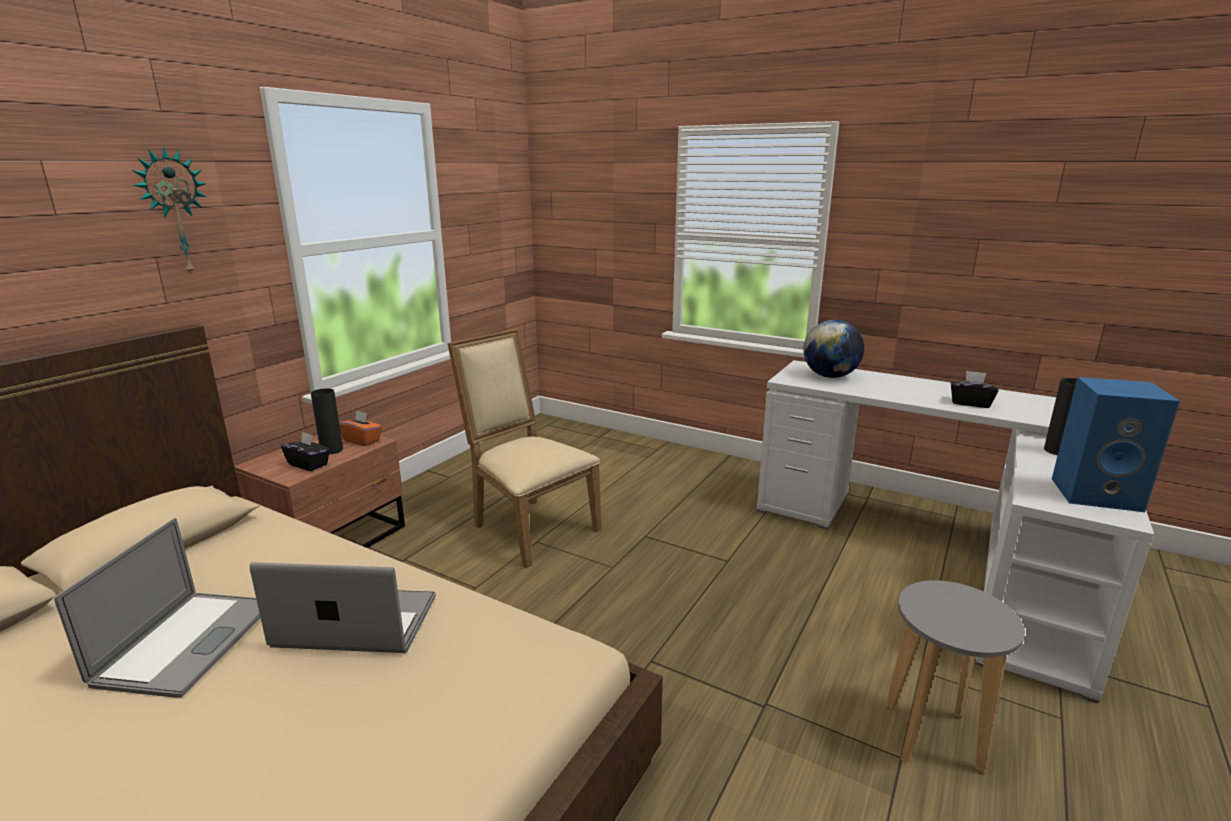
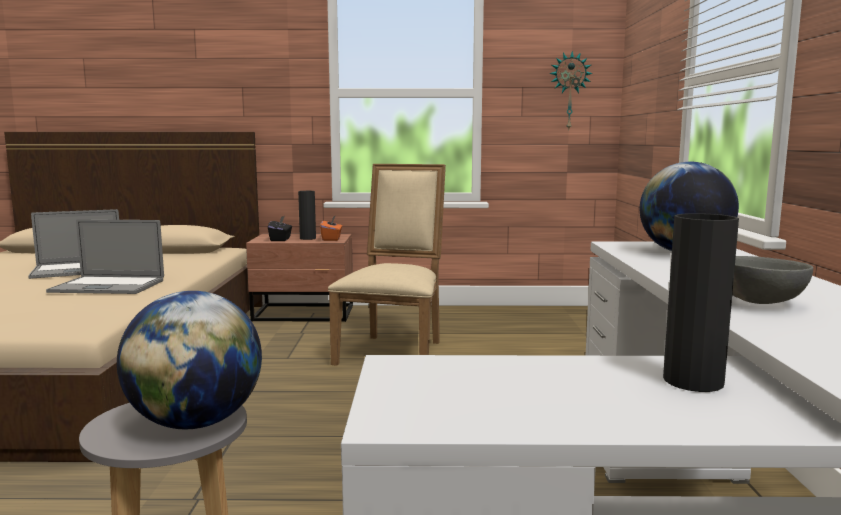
camera: 60 degrees right, 10 degrees down
(174, 213) = (255, 60): wall clock -> wall clock (569, 91)
(356, 622) = (108, 286): laptop -> laptop turned 120 degrees clockwise
(963, 601) = (195, 422): none -> globe
(970, 403) = (755, 302): black tissue box -> grey bowl
(1097, 494) = (490, 404): blue speaker -> none

